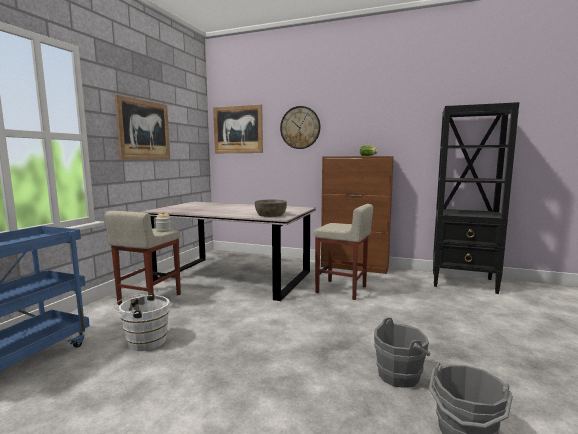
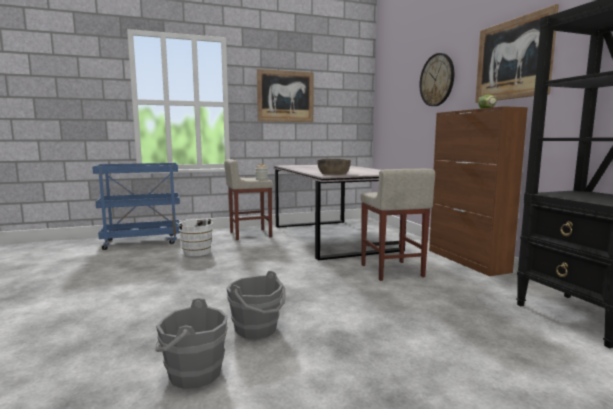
camera: 50 degrees right, 0 degrees up
(238, 129) = (391, 90): picture -> picture (513, 59)

